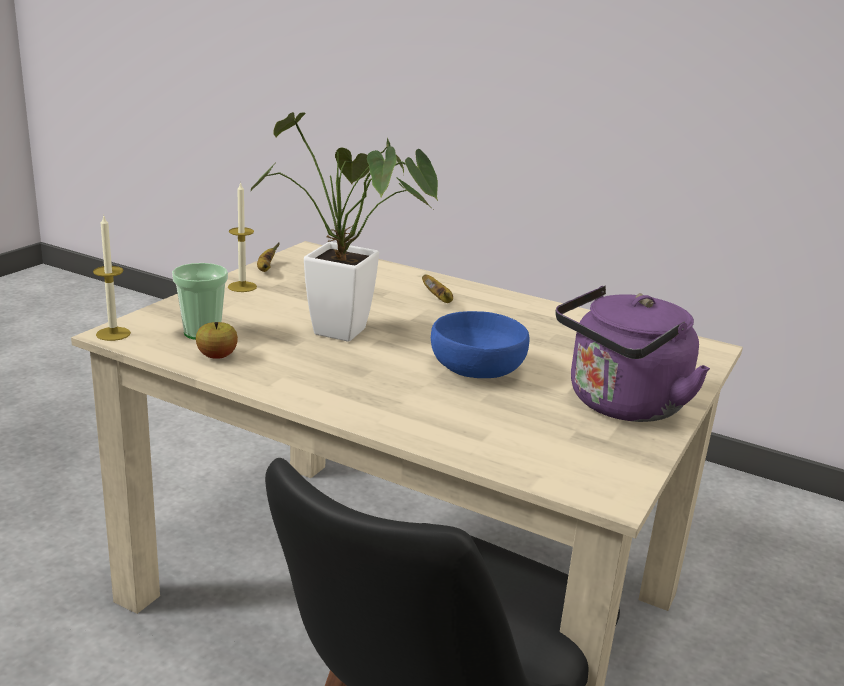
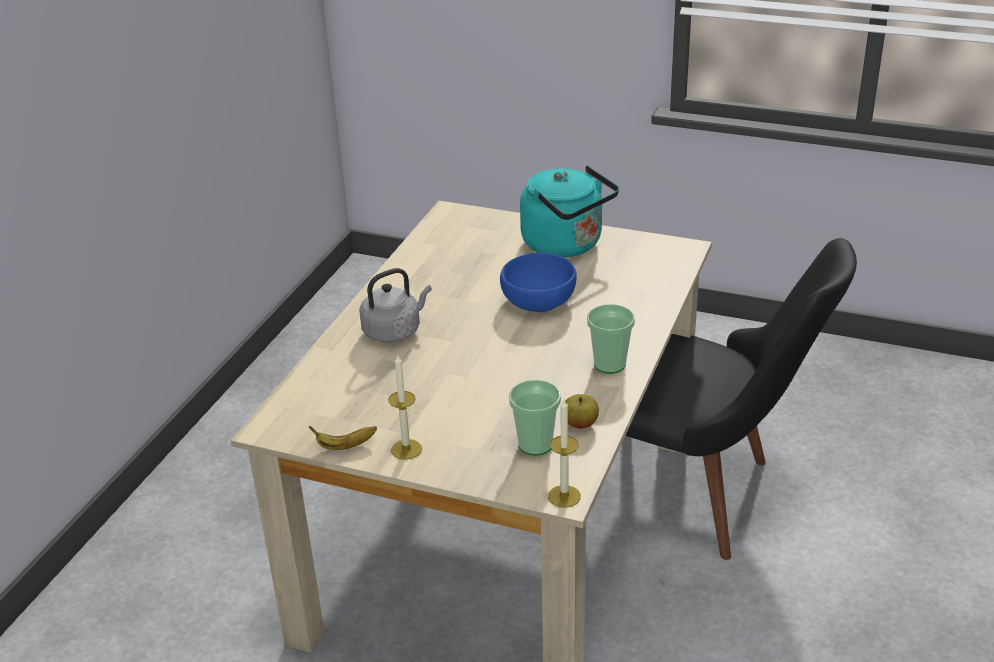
camera: 95 degrees left, 10 degrees up
(317, 387) = (609, 364): none -> cup
(351, 334) = (500, 365): potted plant -> none
(438, 299) = (394, 331): banana -> grey kettle
(621, 405) = (566, 245): purple kettle -> turquoise kettle

